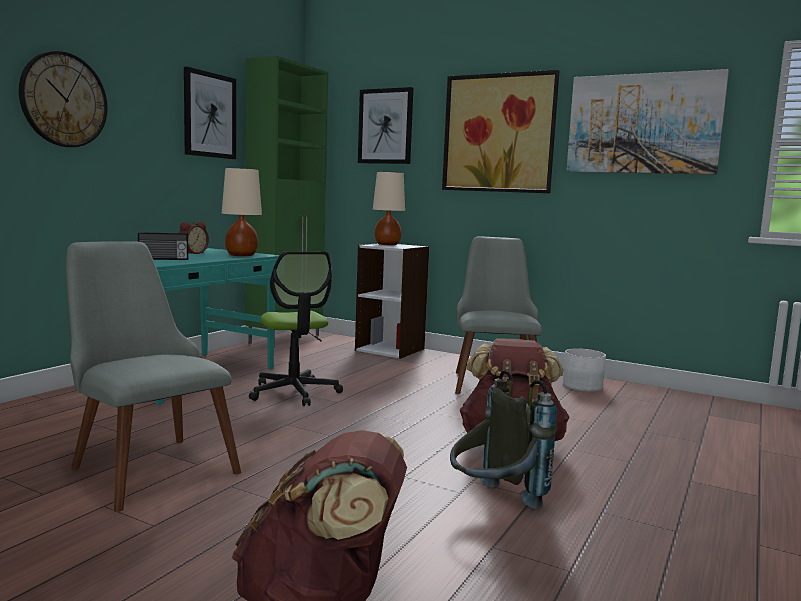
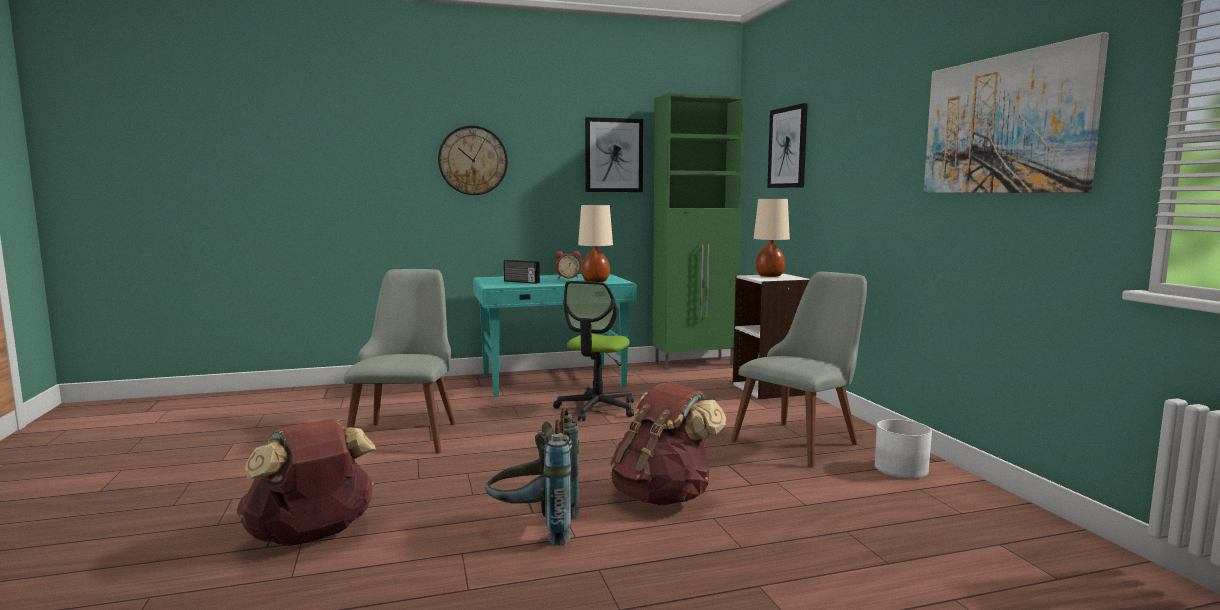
camera: 45 degrees right, 0 degrees up
(498, 133) = (870, 148): picture -> none

